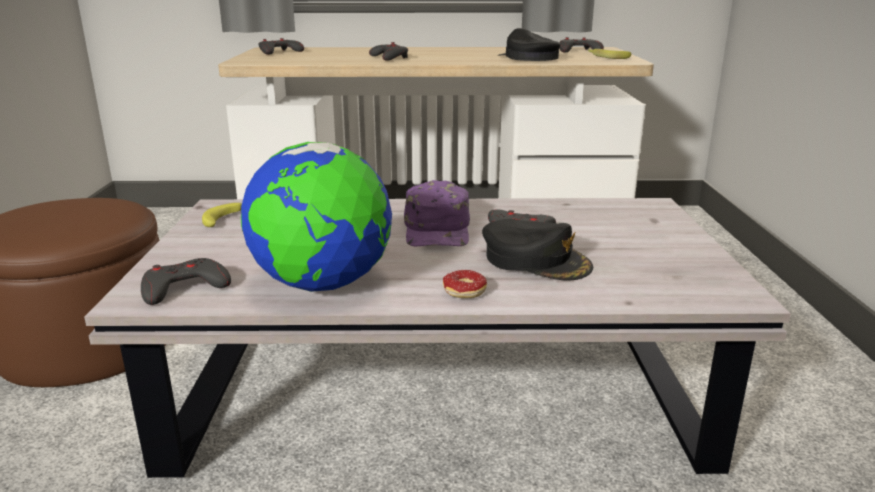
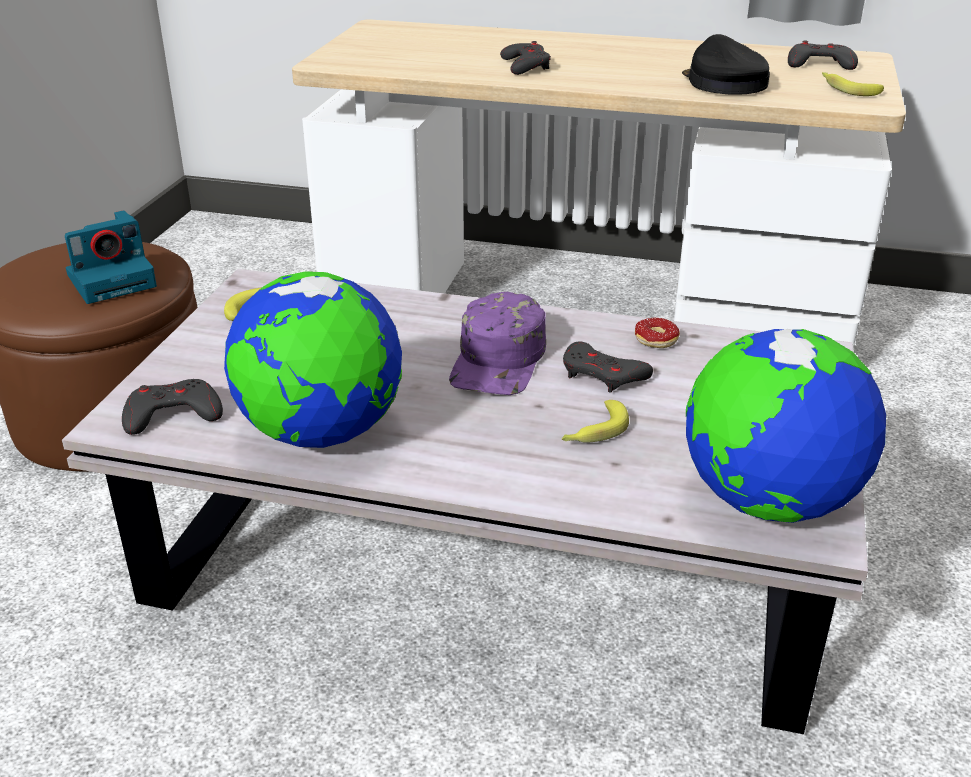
camera: 15 degrees right, 10 degrees up
(90, 219) = (113, 280): none -> camera
(279, 52) = (386, 37): grey game controller -> none
(461, 295) = (472, 474): donut -> donut (652, 343)
(536, 260) = (593, 431): black cap -> banana
(690, 283) = (768, 501): none -> globe

